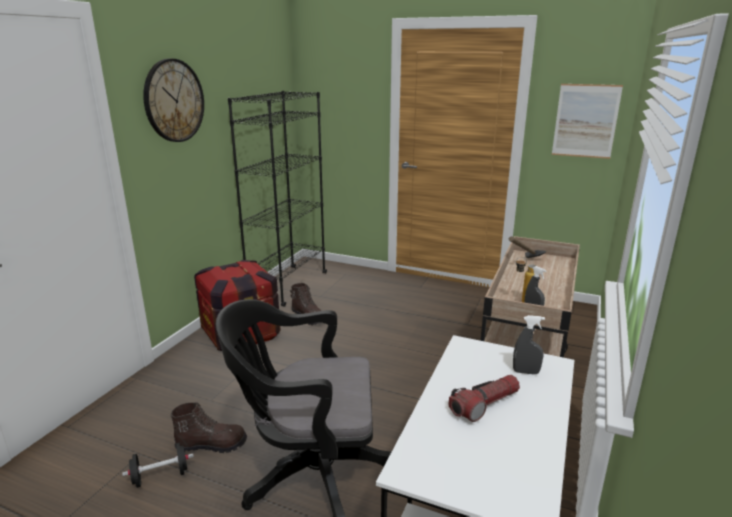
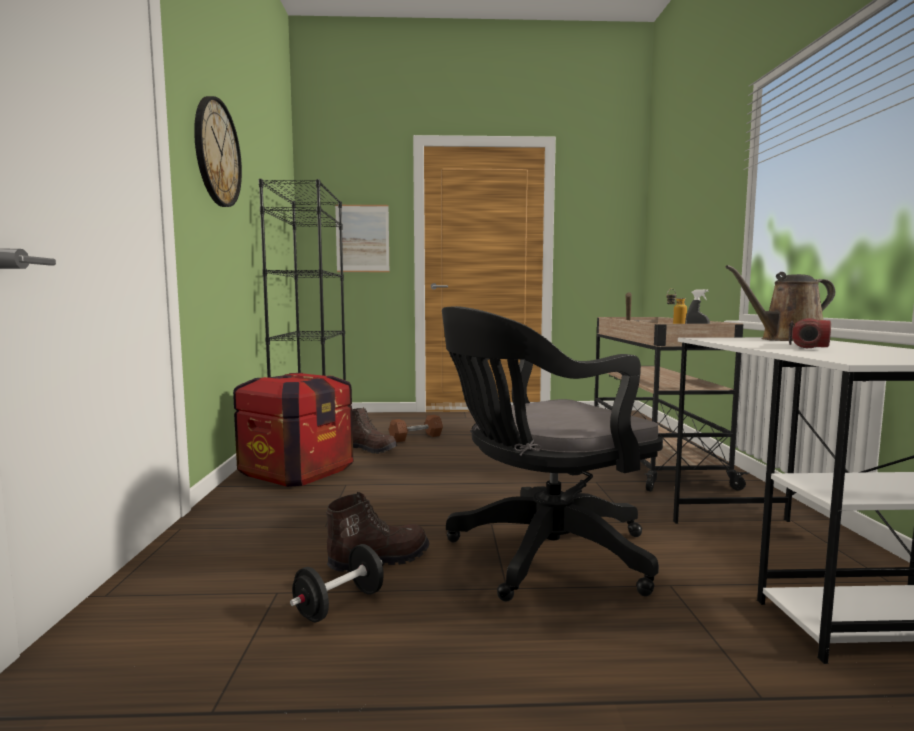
camera: 25 degrees left, 15 degrees down
(355, 308) = (416, 437): none -> brown dumbbell
(526, 372) = (787, 339): grey spray bottle -> brown watering can
(585, 121) = (607, 231): picture -> picture (362, 238)

